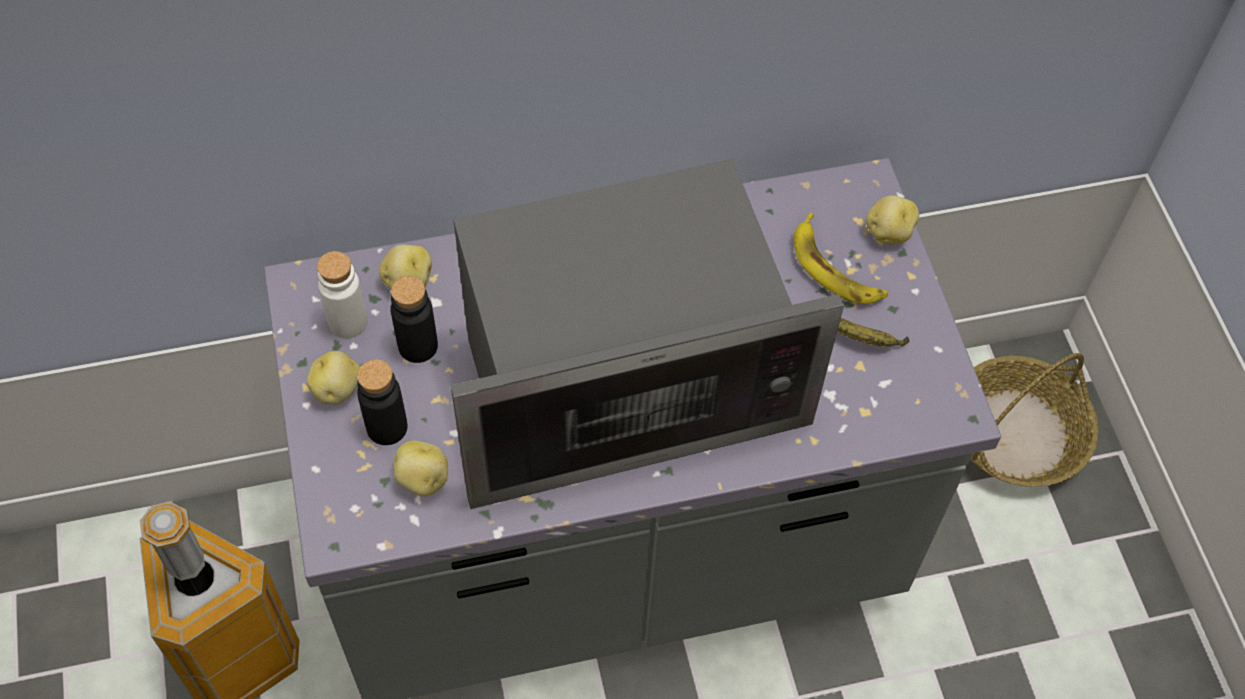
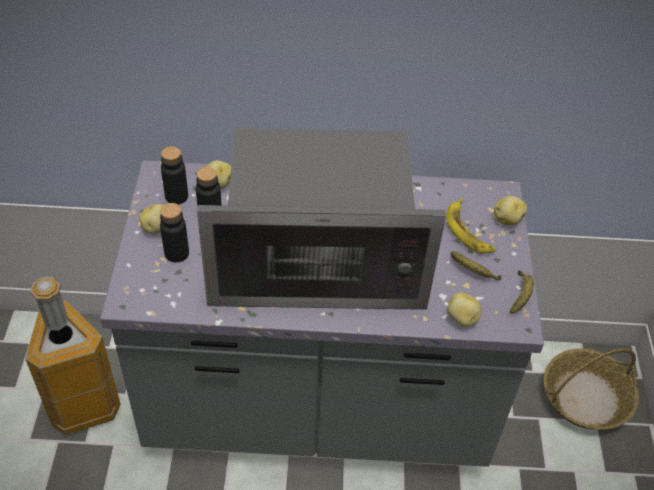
camera: 15 degrees right, 10 degrees down
(348, 322) = (176, 196): white bottle -> black bottle
(422, 480) = (186, 284): potato -> potato (462, 319)
(945, 362) = (520, 295): none -> banana

